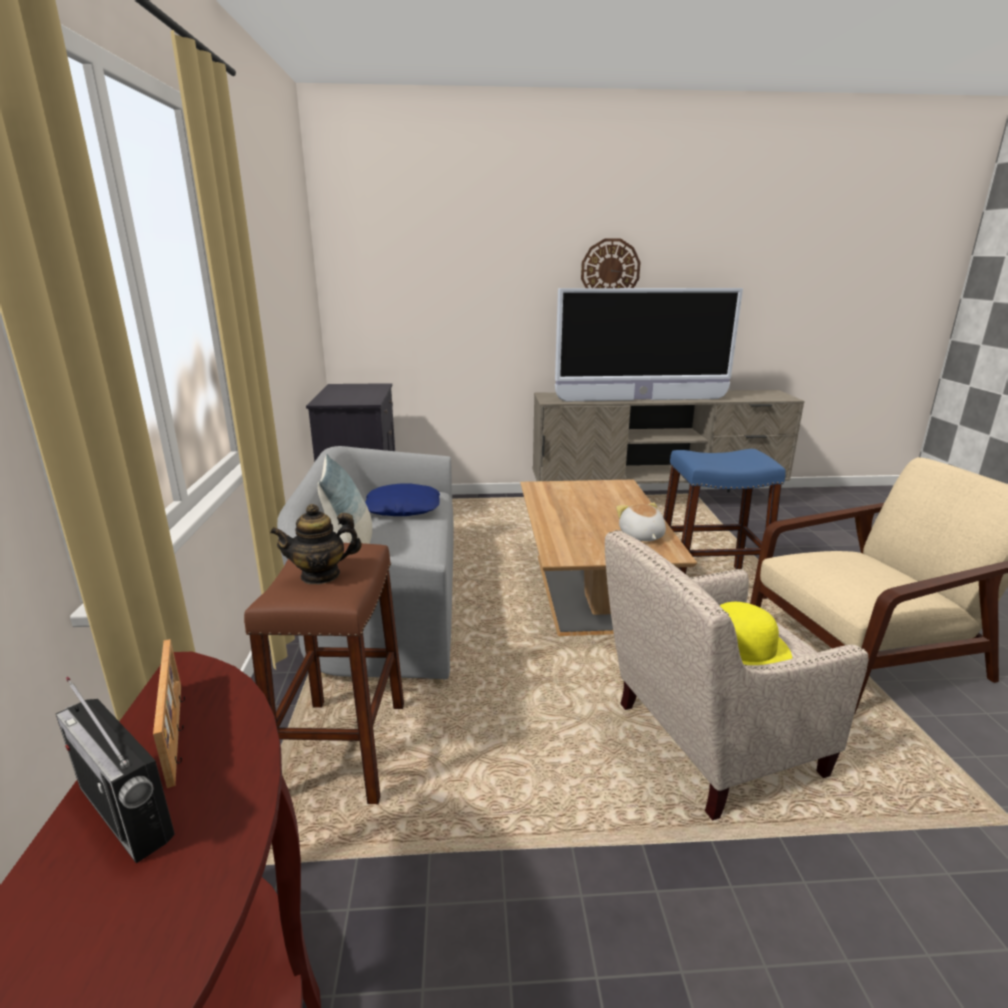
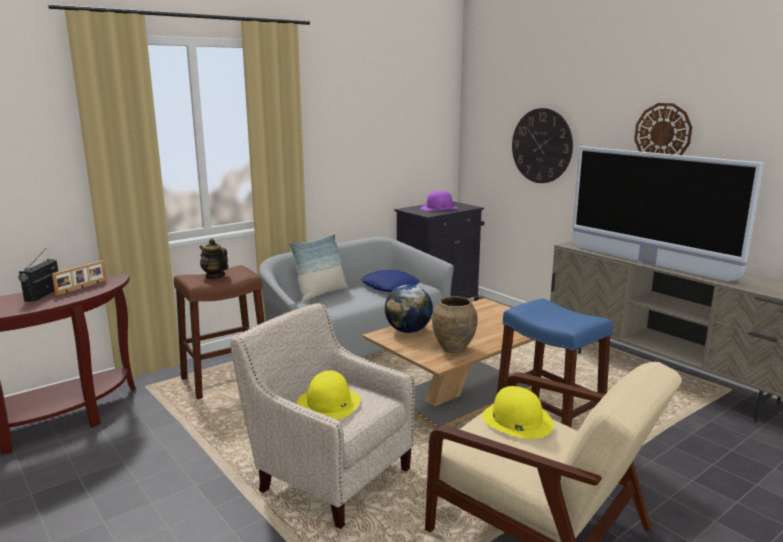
camera: 55 degrees right, 5 degrees down
(353, 393) = (439, 208): none -> purple hat
(461, 295) = (541, 146): none -> wall clock
(565, 540) = (408, 331): none -> globe
(641, 536) = (453, 349): plush toy -> brown vase
(838, 562) = (516, 420): none -> yellow hat

